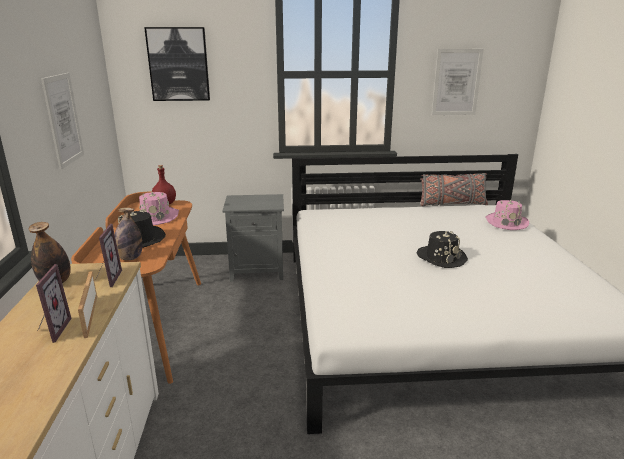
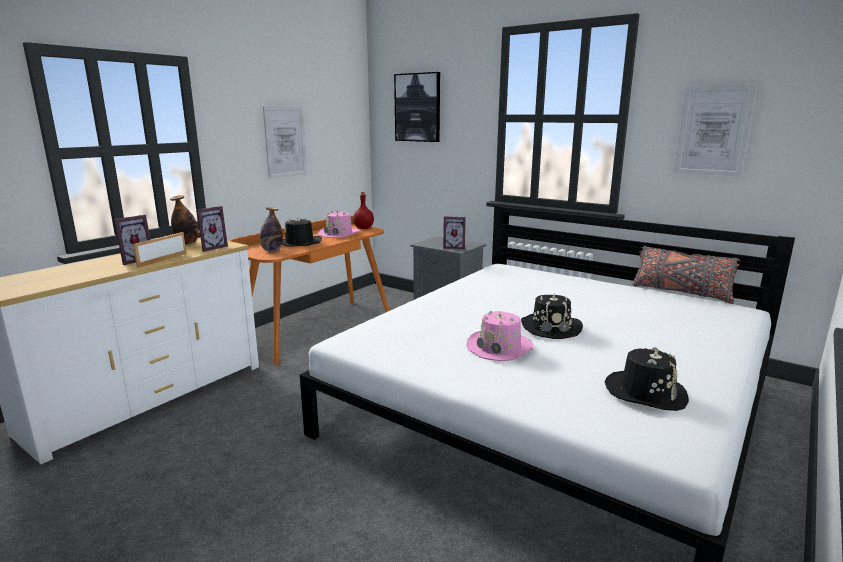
camera: 40 degrees right, 5 degrees down
(267, 204) = (454, 247): none -> picture frame
(506, 222) = (714, 322): pink hat -> pink hat (500, 348)
(561, 286) = (645, 392): none -> black hat

